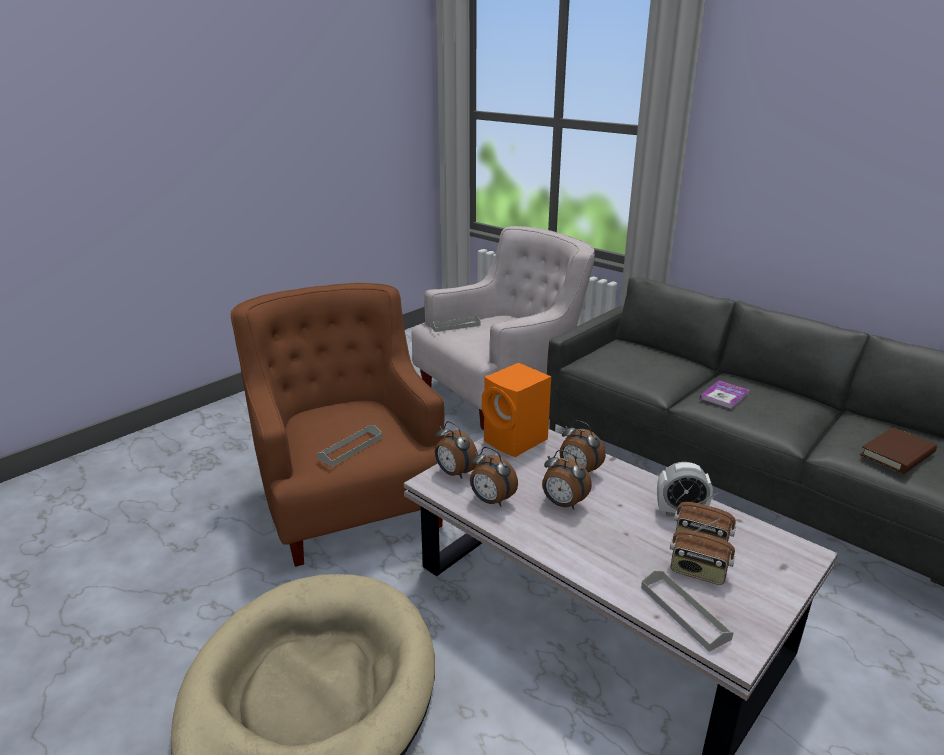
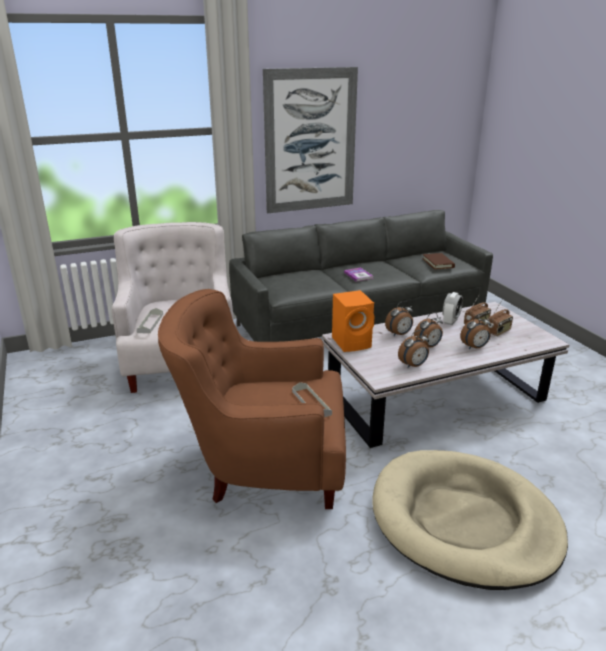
camera: 65 degrees left, 0 degrees up
(454, 473) = (376, 370): alarm clock -> alarm clock (474, 347)
(684, 612) = (524, 343): grey tray -> none
(797, 172) = (310, 141): none -> picture

